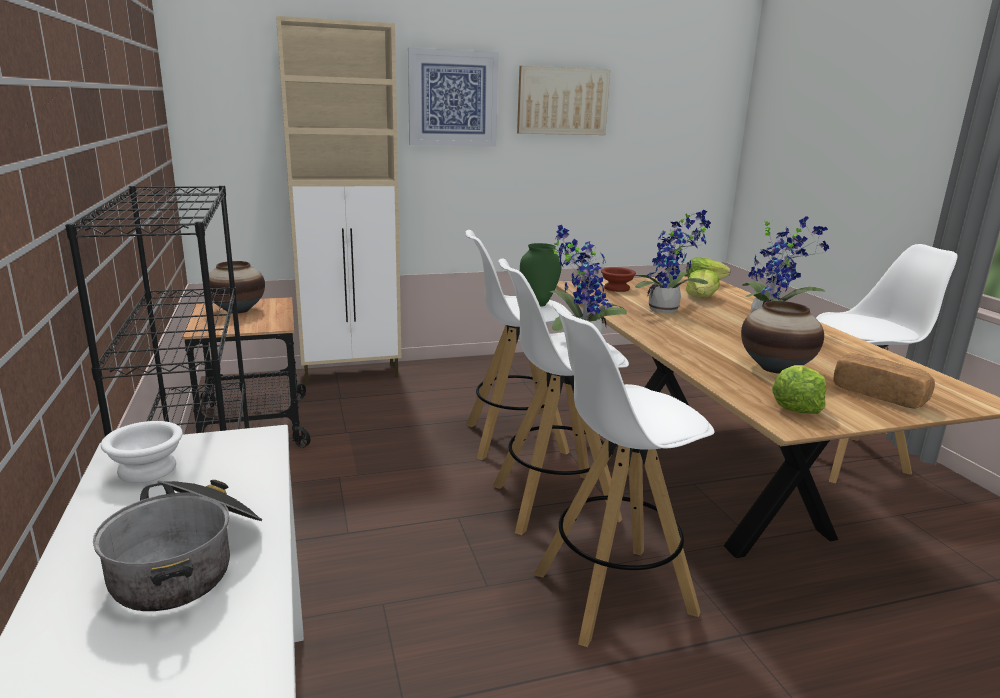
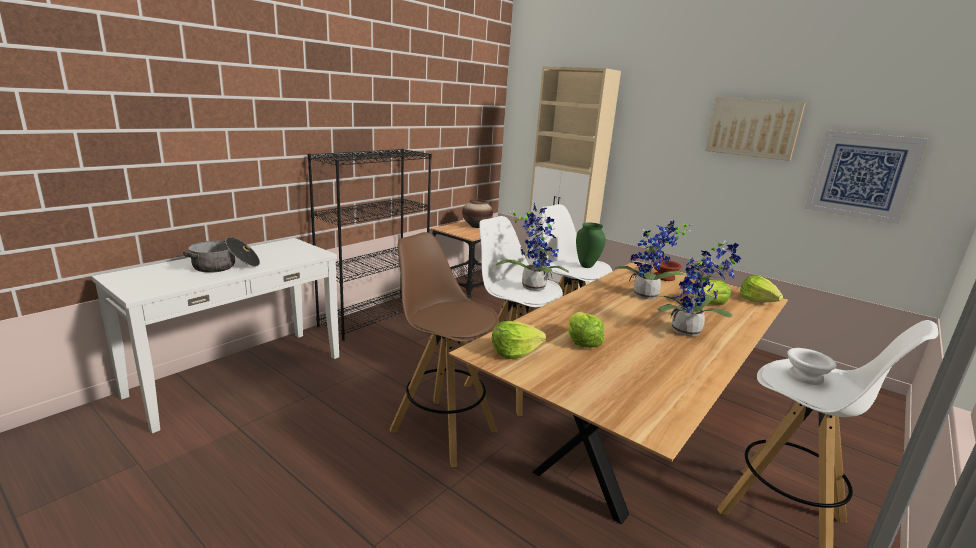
camera: 55 degrees right, 0 degrees up
(149, 470) = (279, 247): white bowl -> white bowl (806, 377)
(453, 98) = (659, 120): picture -> picture (862, 176)
(611, 593) = (442, 429): white stool -> brown stool
(776, 368) = (582, 341): vase -> lettuce
(879, 395) = (589, 382): bread -> none

